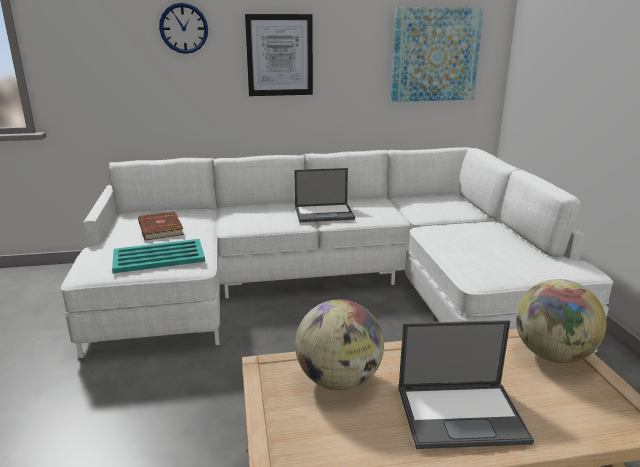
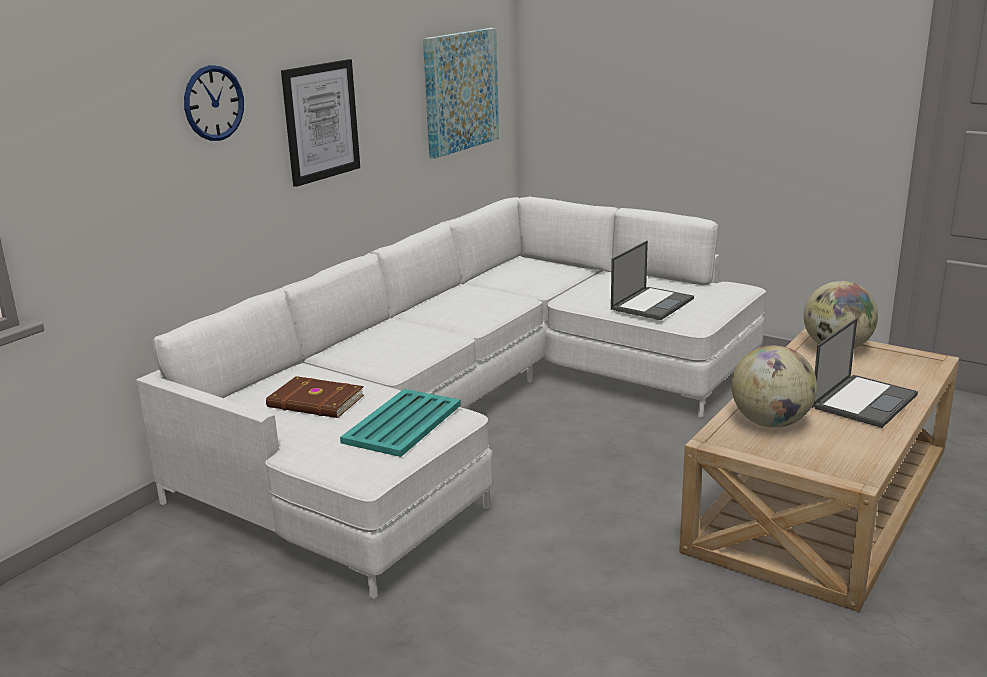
camera: 45 degrees left, 0 degrees up
(325, 213) = (449, 318): laptop -> laptop (652, 303)

